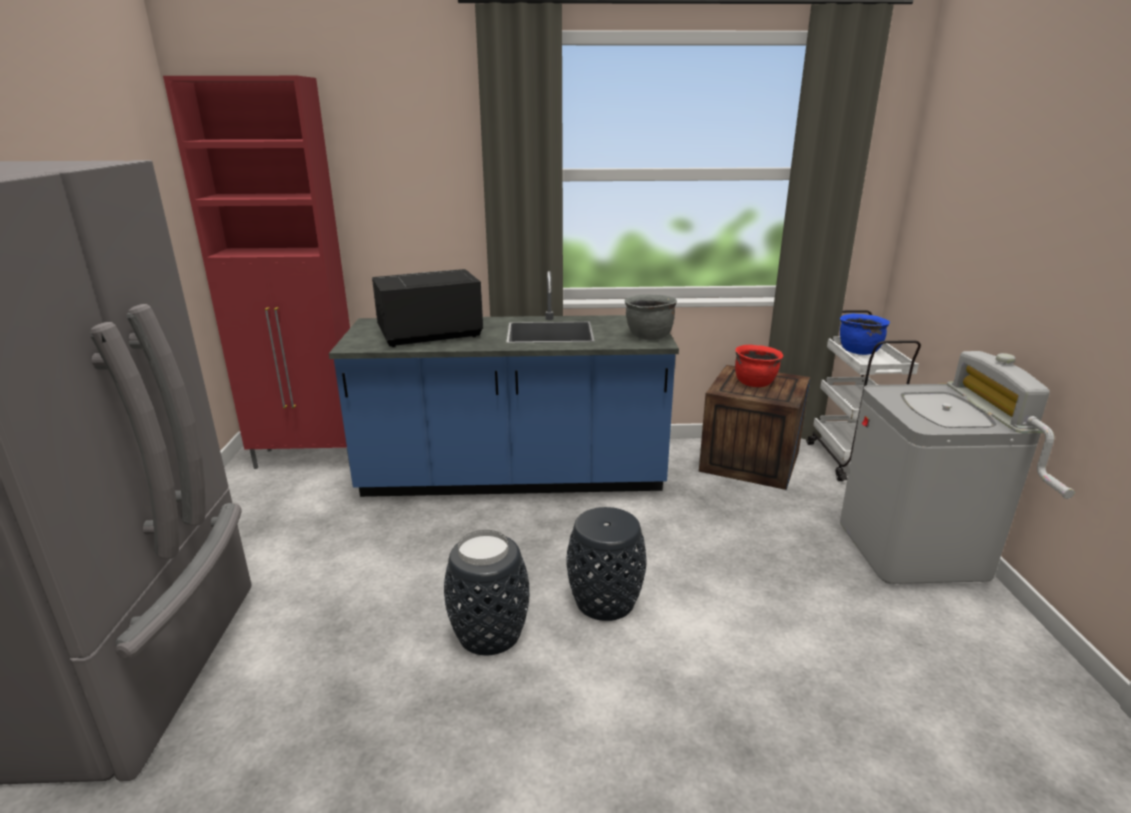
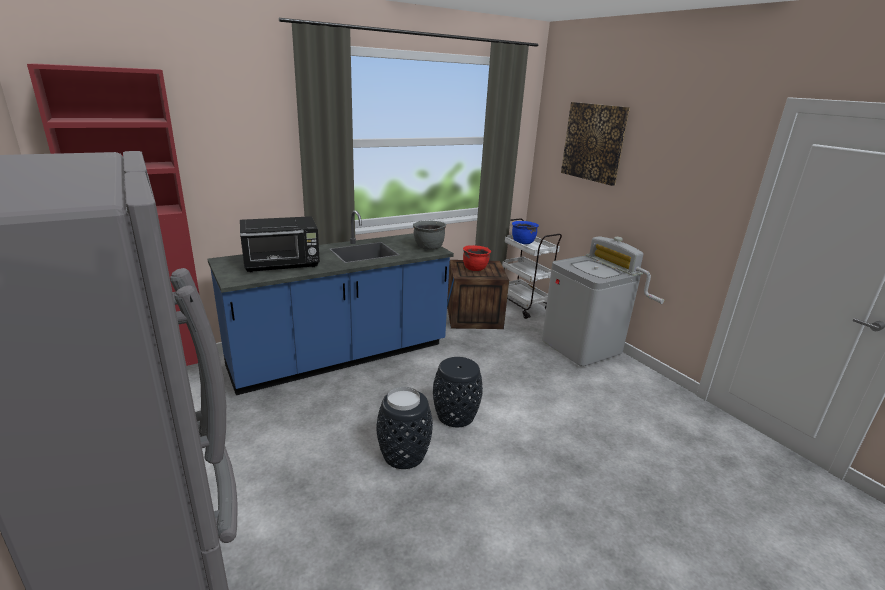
camera: 30 degrees left, 0 degrees up
(428, 335) = (282, 265): black microwave -> black microwave turned 150 degrees counterclockwise
(994, 173) = (594, 142): none -> picture

